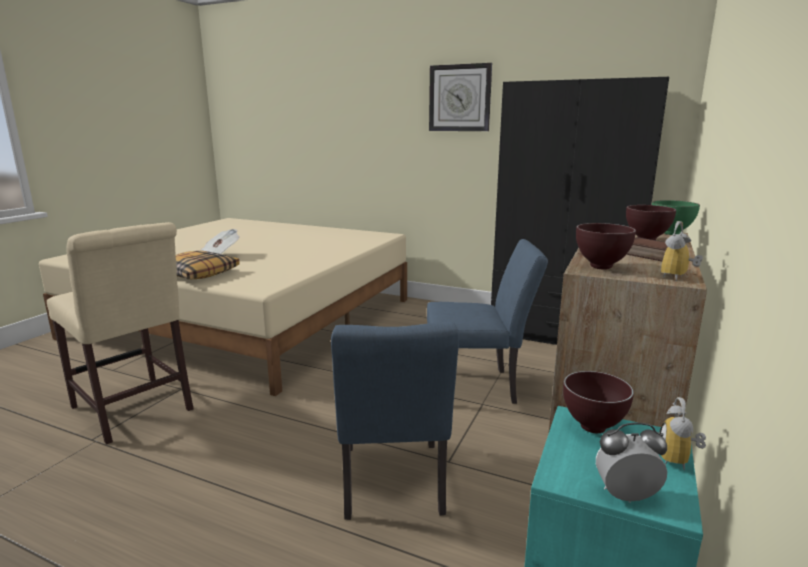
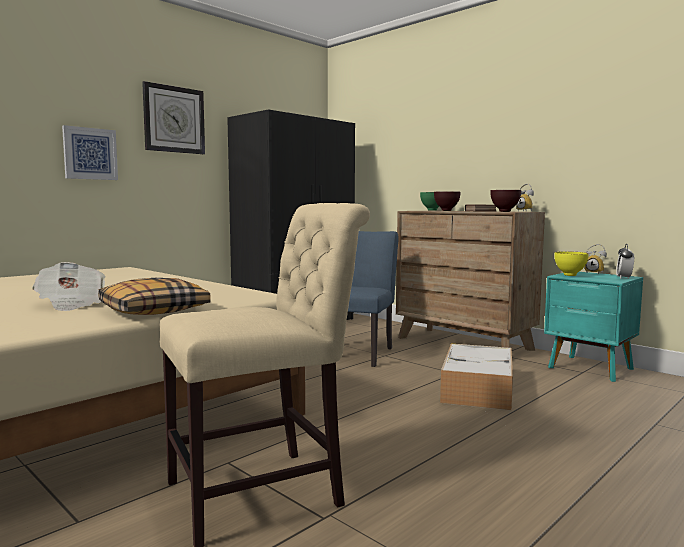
camera: 70 degrees left, 10 degrees down
(386, 137) = (90, 153): none -> picture
(392, 486) = (478, 389): blue chair -> storage box
(592, 427) = (569, 275): brown bowl -> yellow bowl

